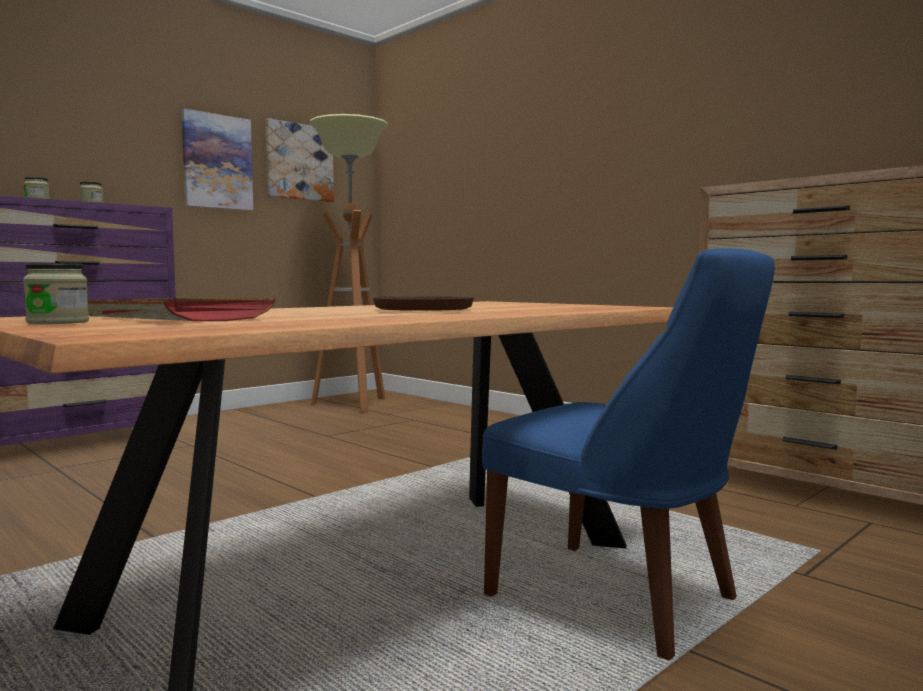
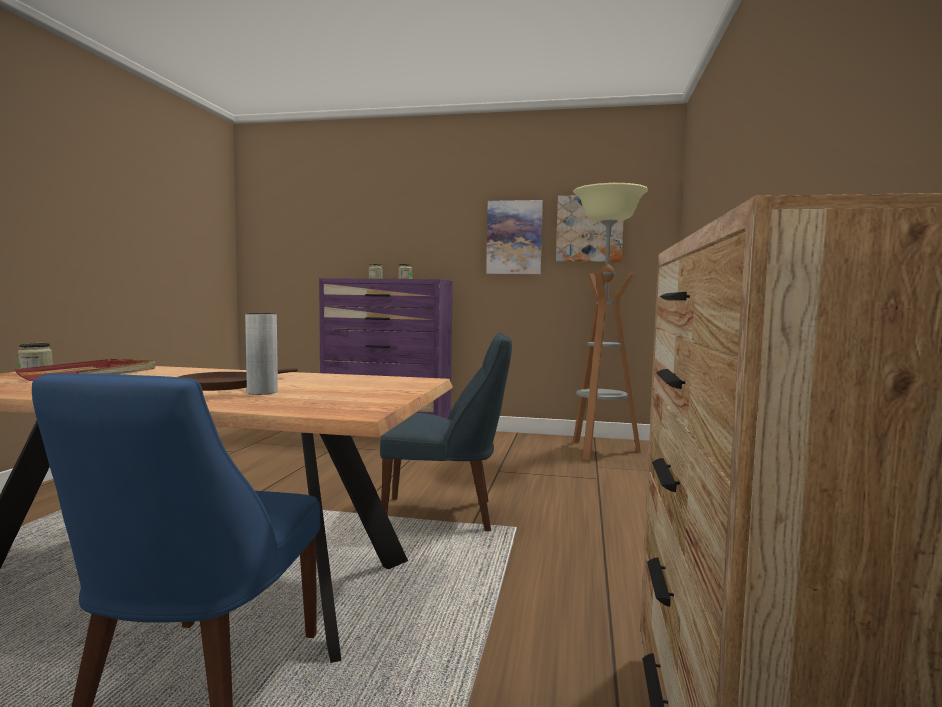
camera: 55 degrees right, 0 degrees up
(395, 470) = (444, 514): none -> blue chair
(493, 308) = (262, 392): none -> grey vase

